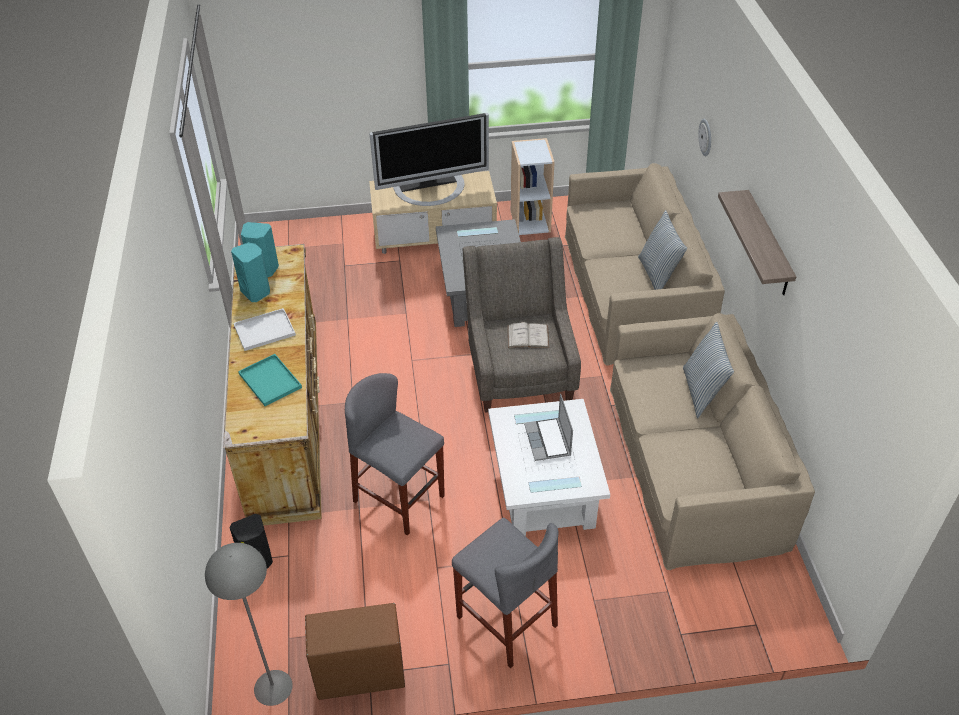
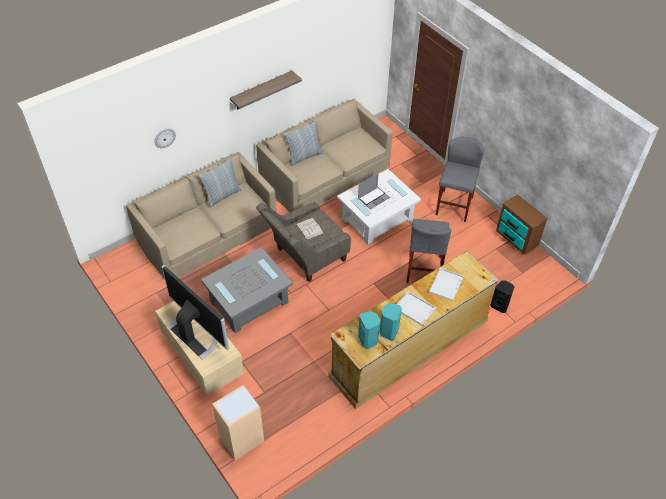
camera: 120 degrees left, 5 degrees up
(269, 380) = (446, 285): turquoise tray -> white tray
(273, 688) = (545, 265): grey floor lamp -> none
(530, 221) = (159, 307): bookcase -> bookcase (241, 440)

